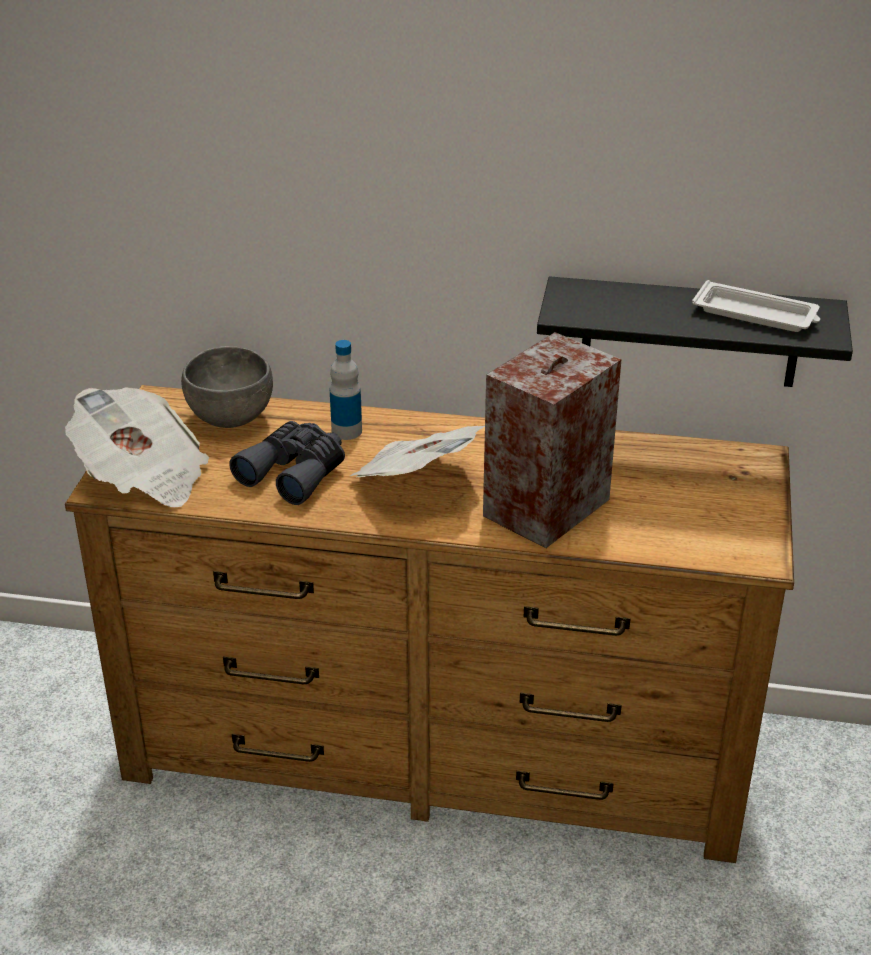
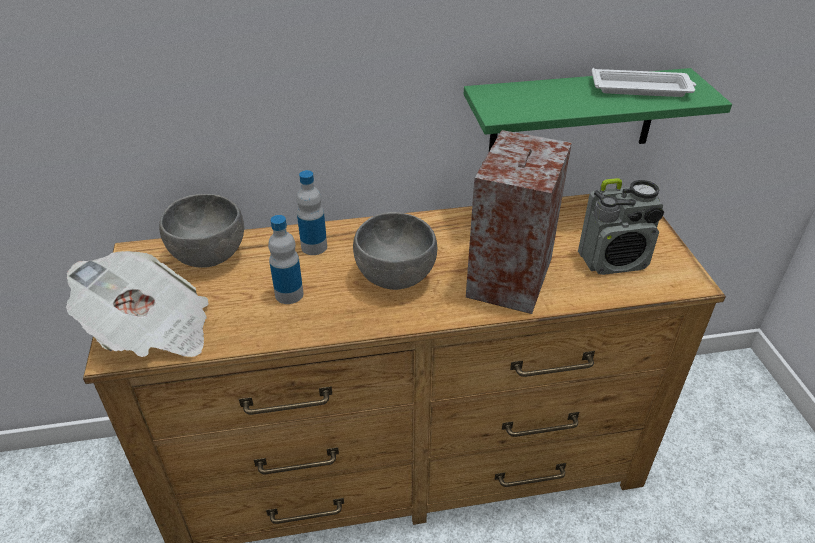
camera: 20 degrees left, 5 degrees up
(295, 472) = (289, 294): grey binoculars -> bottle
(416, 480) = (394, 278): newspaper -> grey bowl
(684, 517) = (614, 261): none -> radio
(690, 332) = (573, 114): black shelf -> green shelf

